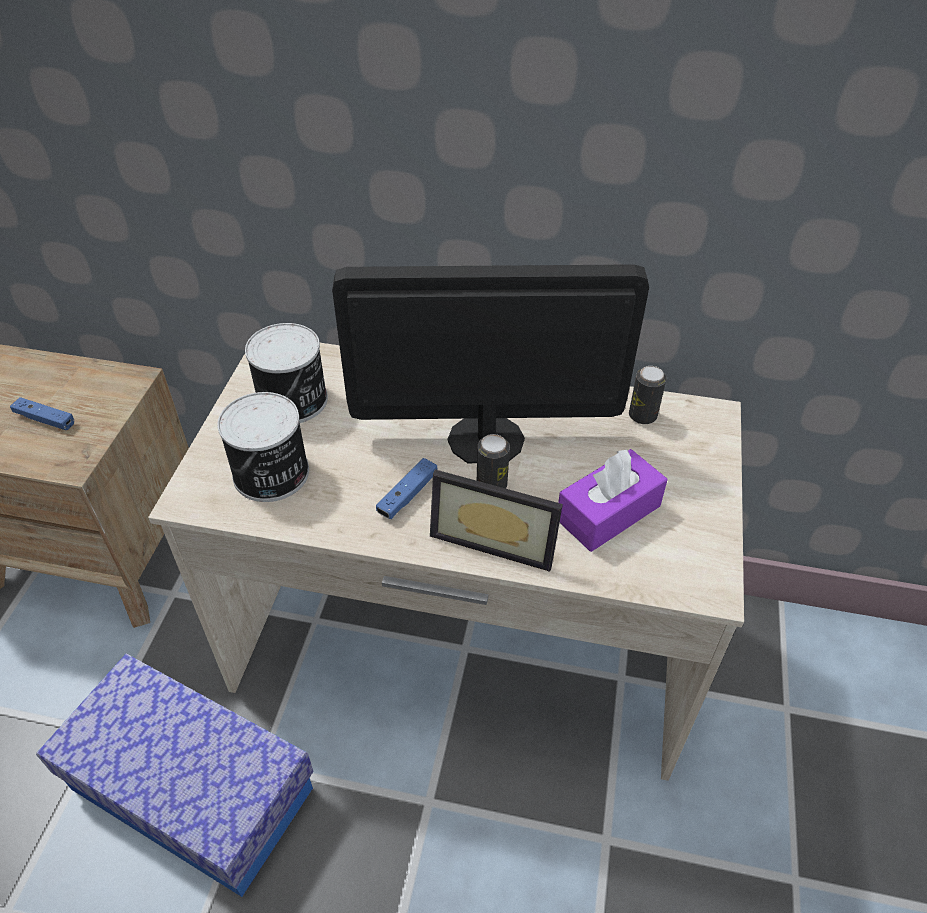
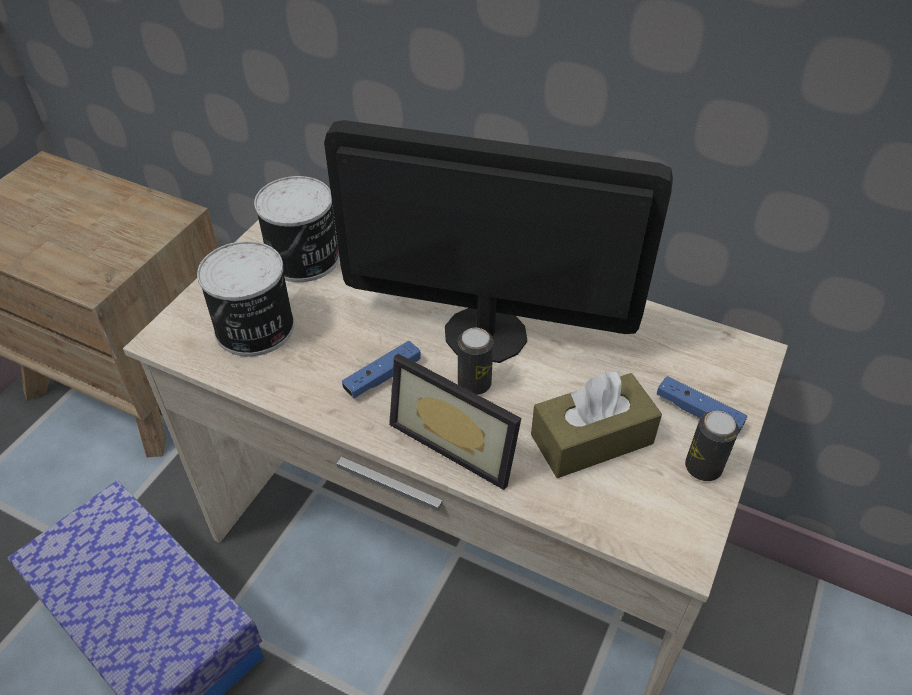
camera: 15 degrees right, 0 degrees up
(45, 419) = (84, 238): blue game controller -> blue game controller (698, 412)
(608, 513) = (592, 439): purple tissue box -> brown tissue box
(642, 416) = (667, 340): can -> can (703, 467)

